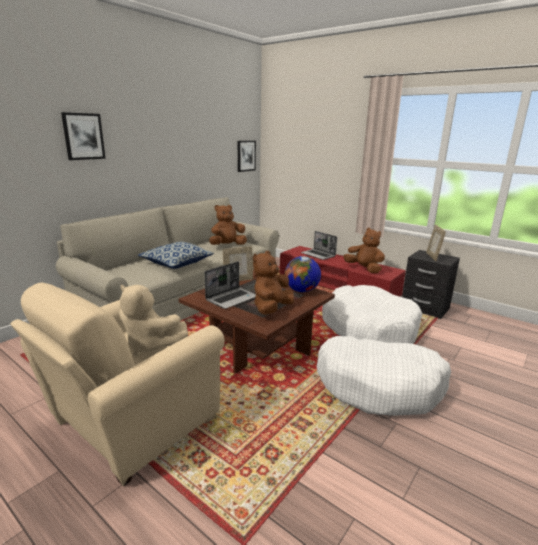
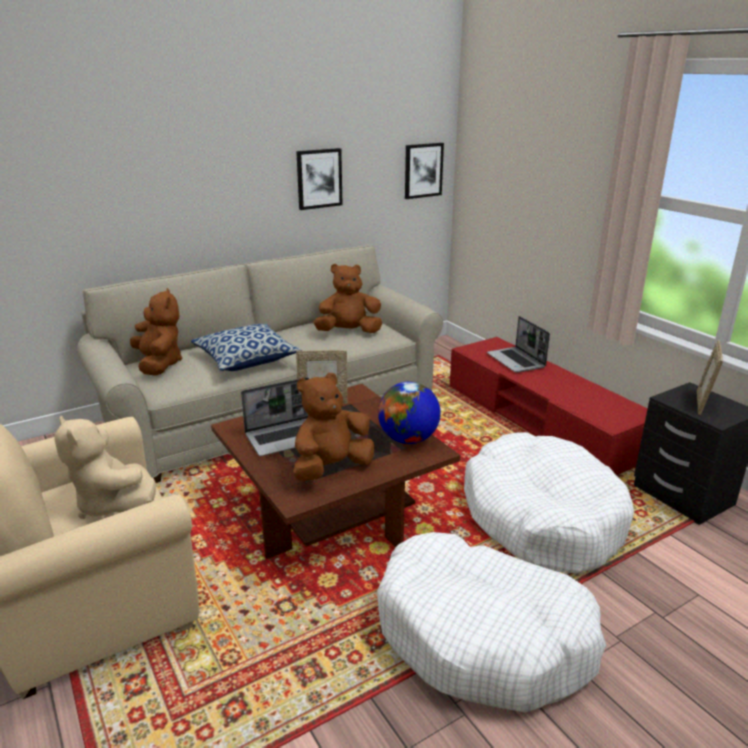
camera: 20 degrees right, 5 degrees up
(83, 136) = (124, 156): picture -> picture (319, 178)
(364, 269) = (580, 402): brown plush toy -> brown plush toy (159, 364)

